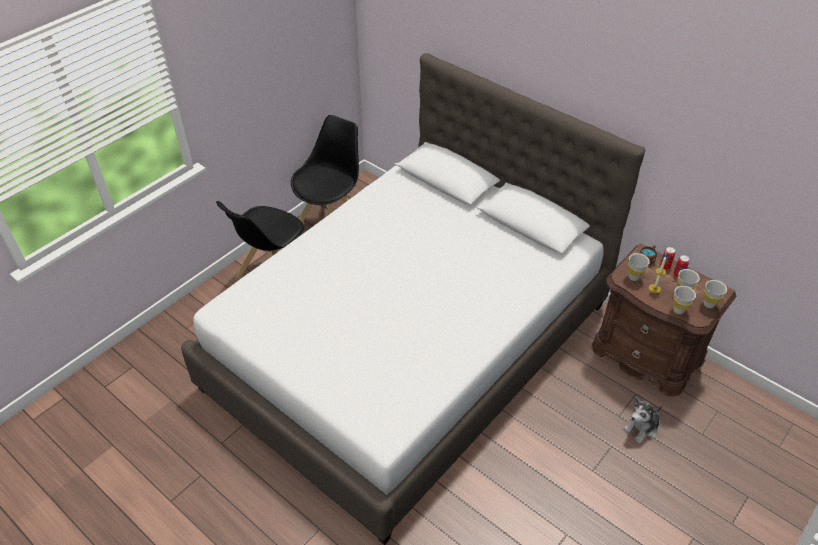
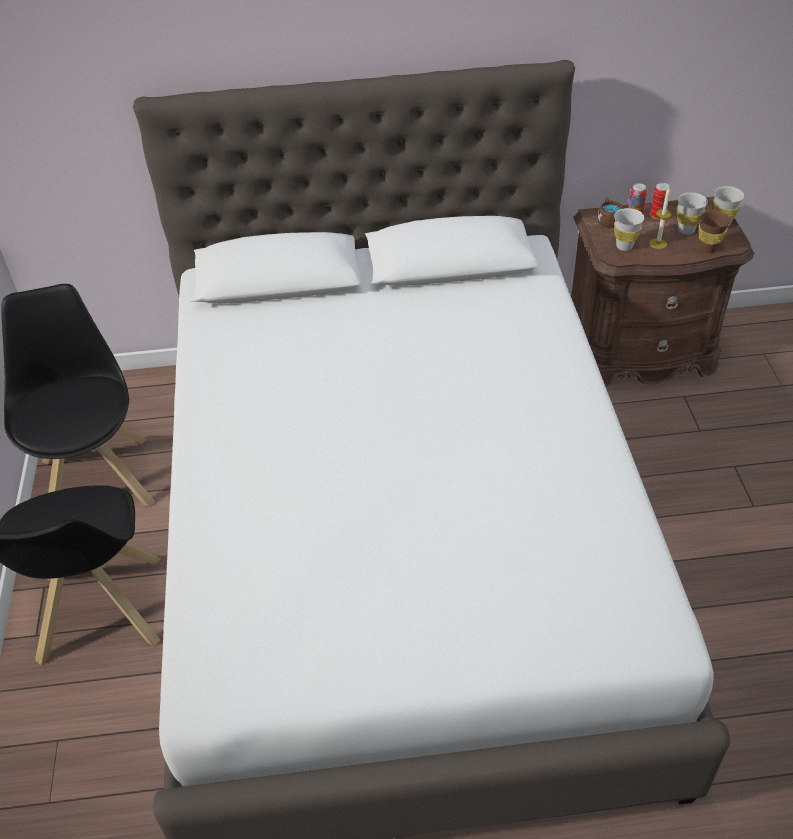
camera: 45 degrees left, 0 degrees up
(641, 428) = (733, 425): plush toy -> none
(678, 310) = (707, 248): white cup -> brown cup

